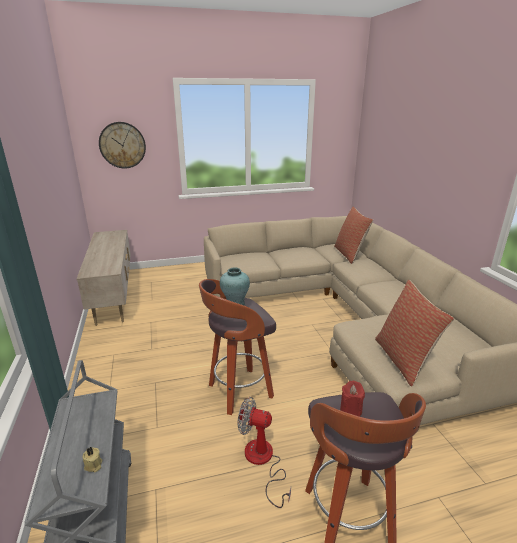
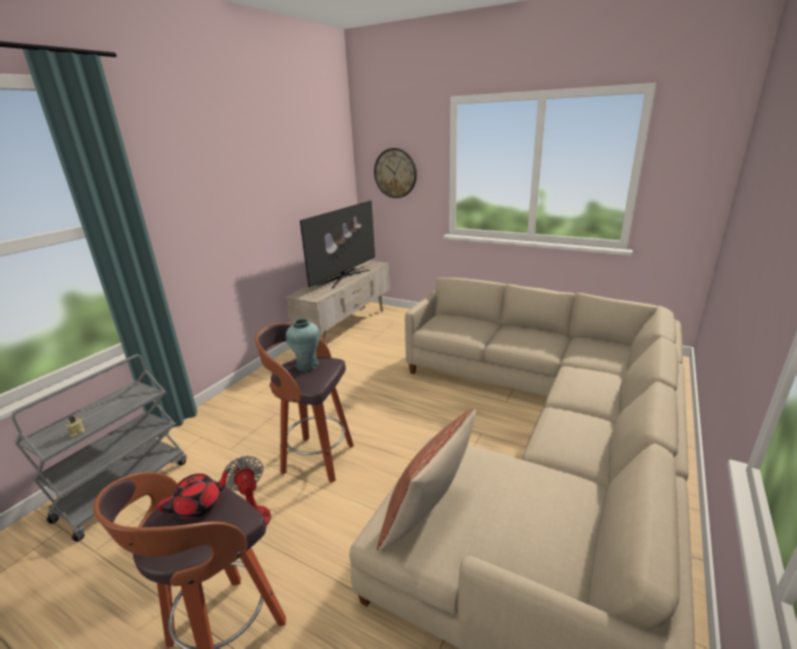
camera: 45 degrees right, 0 degrees up
(106, 249) = (344, 277): none -> television
(350, 254) = (601, 361): pillow -> none
(351, 410) = (200, 505): red candle -> red teapot

